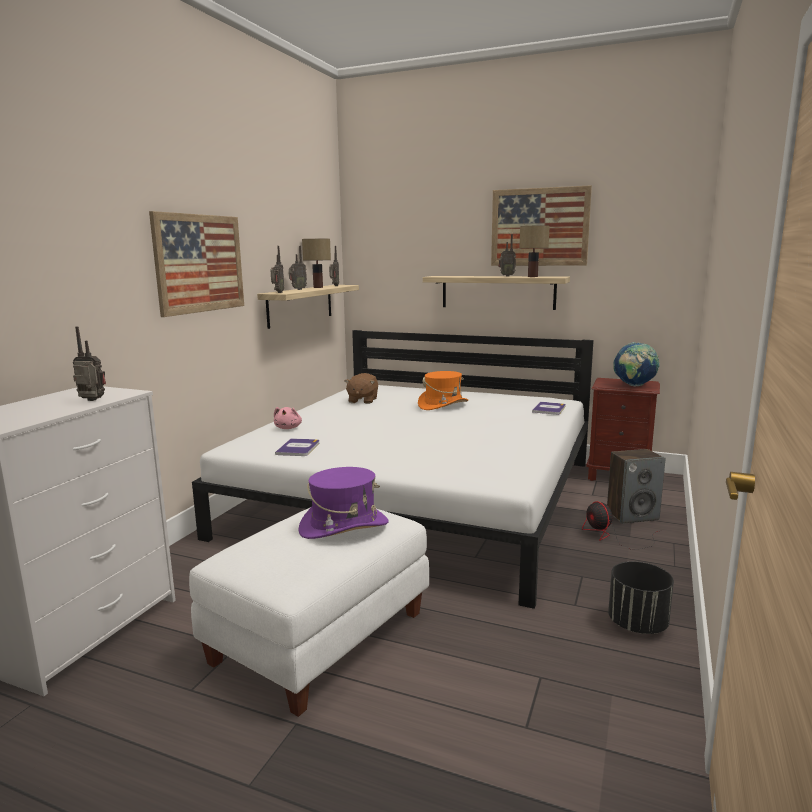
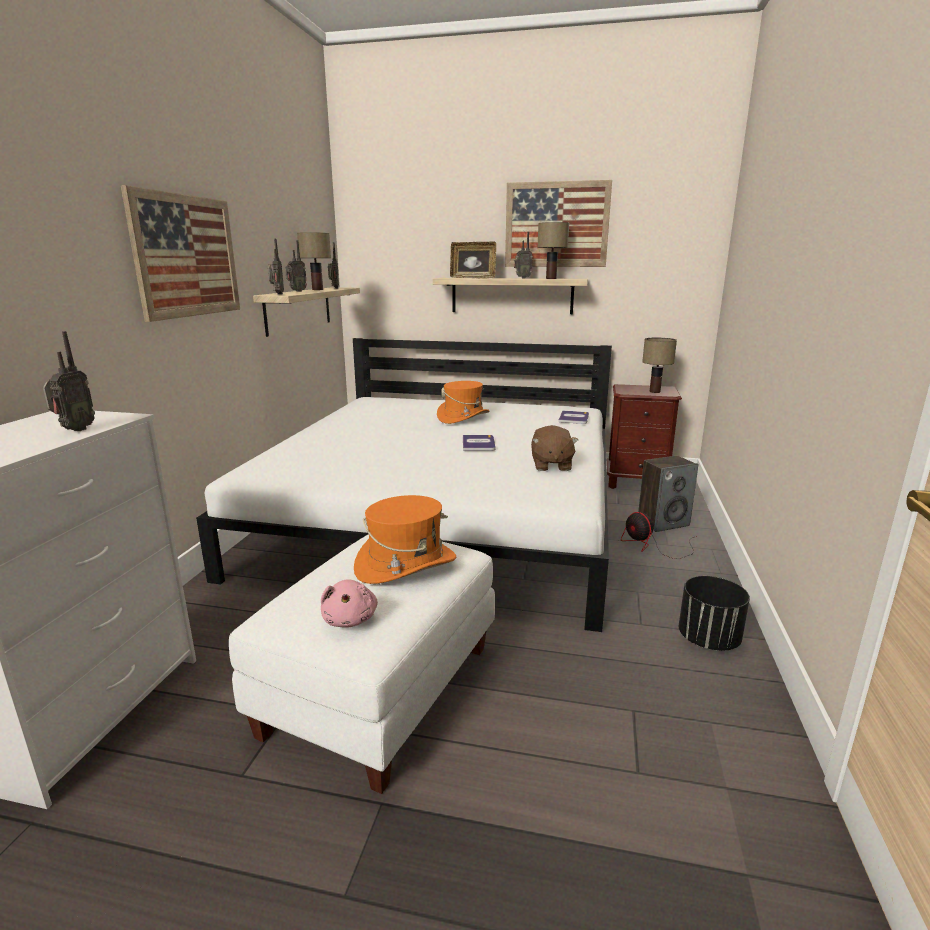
camera: 10 degrees left, 5 degrees up
(91, 401) = (74, 430): radio -> radio turned 105 degrees clockwise
(288, 428) = (301, 449): pink plush toy -> pink plush toy (350, 619)
(298, 448) = (322, 473): book -> book (478, 443)
(344, 526) = (406, 565): purple hat -> orange hat
(362, 400) = (374, 415): brown plush toy -> brown plush toy (551, 465)
(460, 276) = (473, 278): none -> picture frame
(634, 386) = (655, 392): globe -> table lamp

